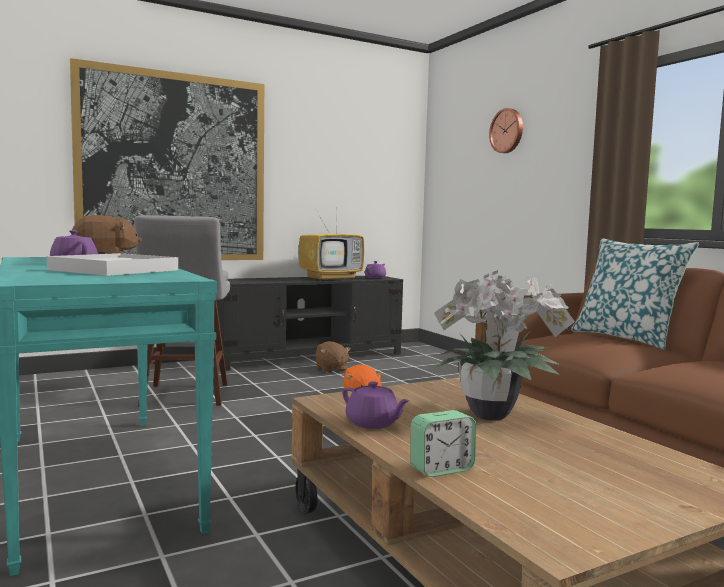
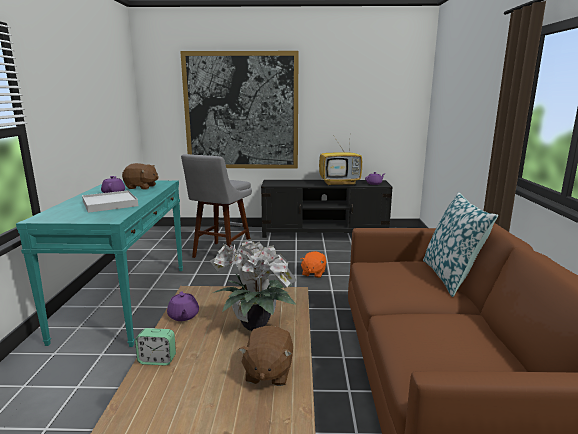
camera: 30 degrees right, 10 degrees up
(331, 369) = (325, 246): brown plush toy -> brown plush toy (268, 372)
(507, 131) = (467, 78): wall clock -> none

